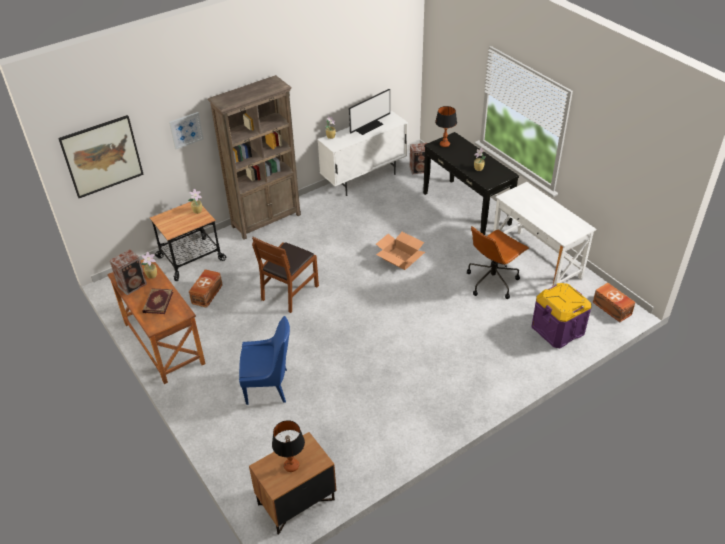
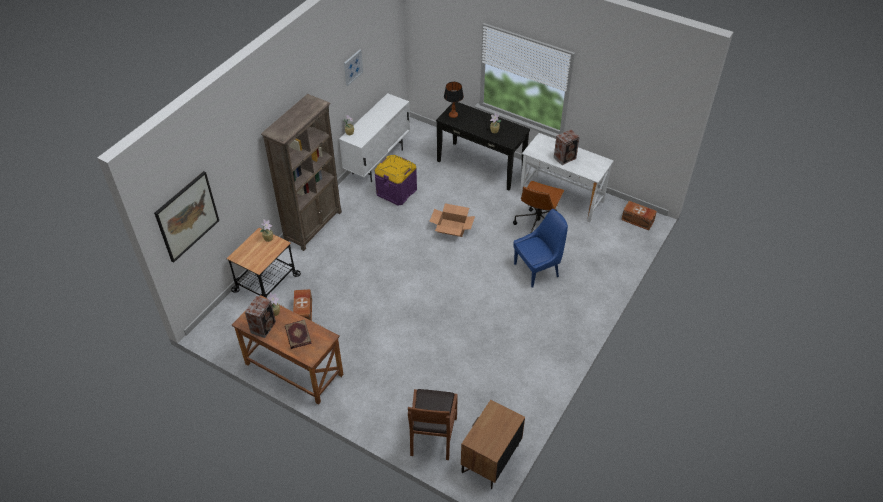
camera: 25 degrees left, 5 degrees up
(186, 130) = (246, 168): picture -> picture (352, 67)
(269, 386) = (410, 374): blue chair -> blue chair (538, 269)
(289, 292) = (376, 287): brown chair -> brown chair (432, 435)
(291, 466) = (494, 431): table lamp -> none
(367, 126) = (376, 114): monitor -> none
(419, 170) = (421, 139): speaker -> speaker (565, 158)
(557, 329) = (607, 250): purple storage box -> purple storage box (396, 191)

